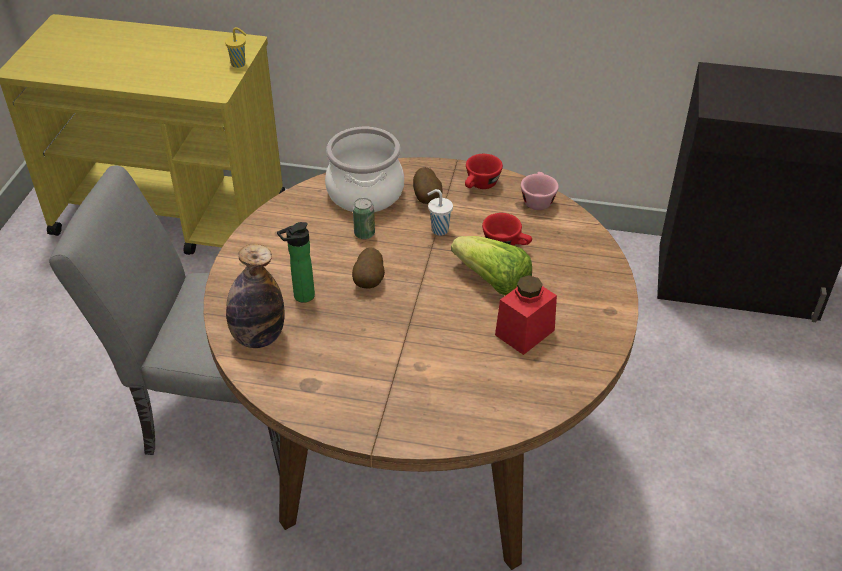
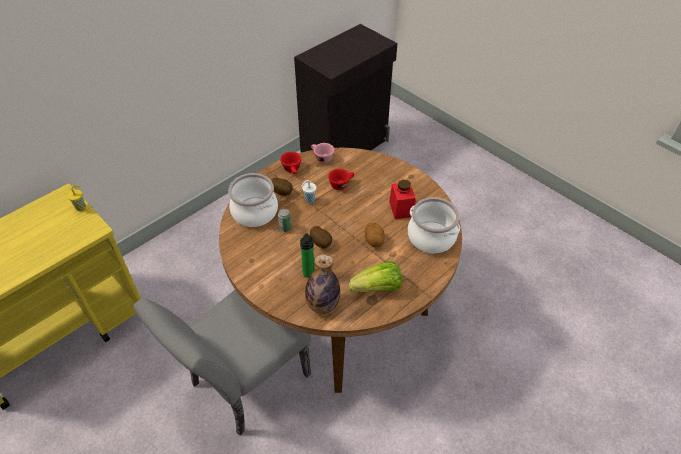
camera: 55 degrees left, 5 degrees up
(427, 333) = (374, 241): none -> potato
(492, 281) = (361, 201): lettuce -> lettuce (378, 288)
(498, 395) = (431, 237): none -> cooking pot

